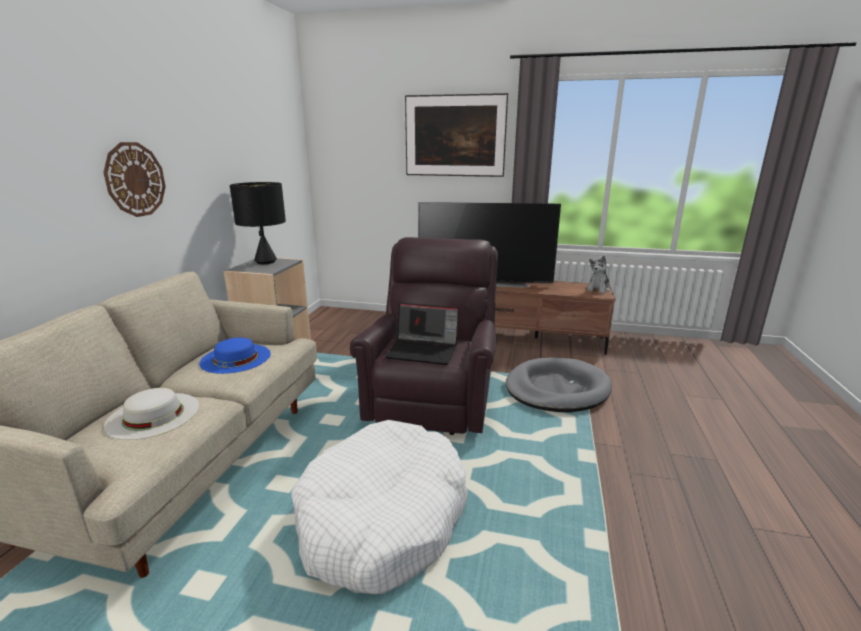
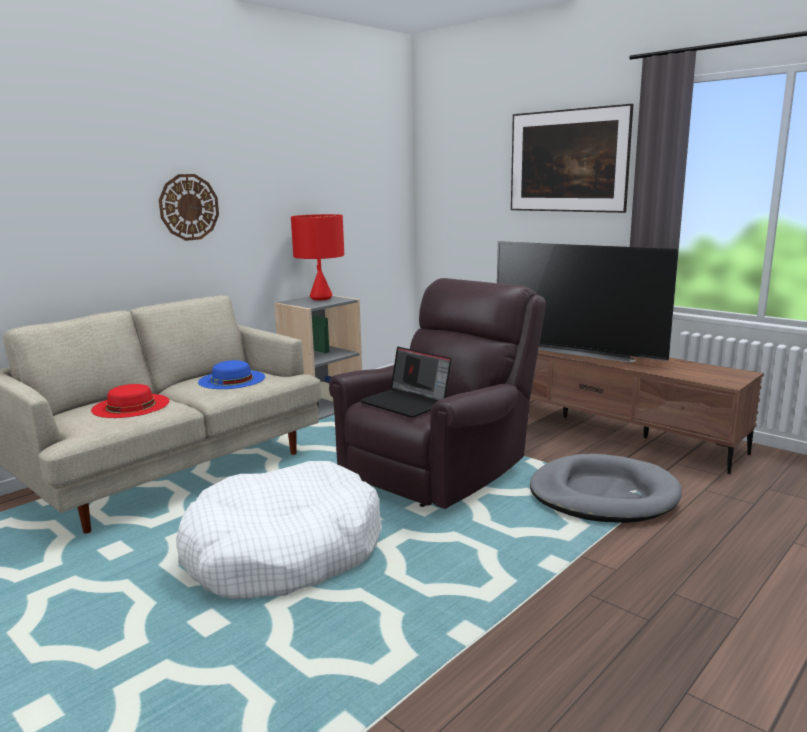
camera: 30 degrees right, 5 degrees down
(153, 415) = (131, 405): white hat -> red hat
(266, 262) = (321, 298): black table lamp -> red table lamp
(598, 289) = (732, 376): plush toy -> none

